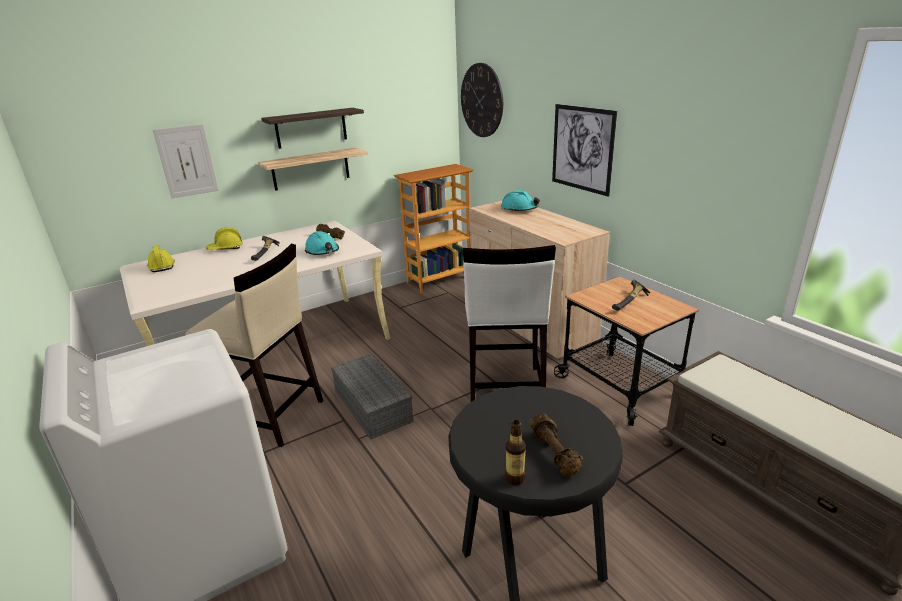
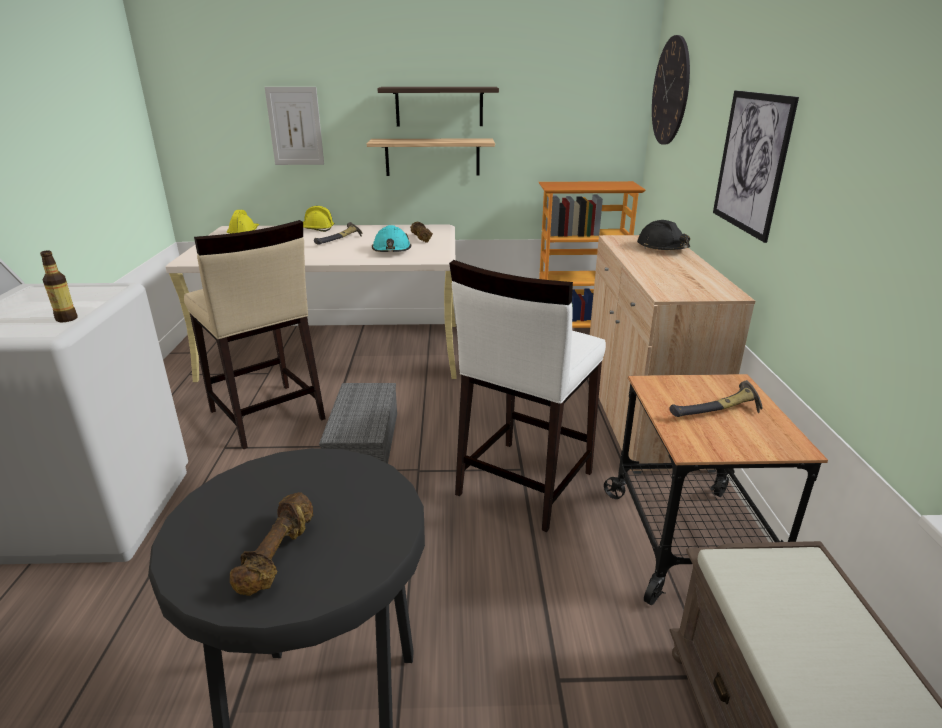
camera: 30 degrees right, 0 degrees up
(515, 478) = (189, 562): bottle -> bottle (67, 319)
(519, 209) = (662, 248): turquoise hard hat -> black hard hat

